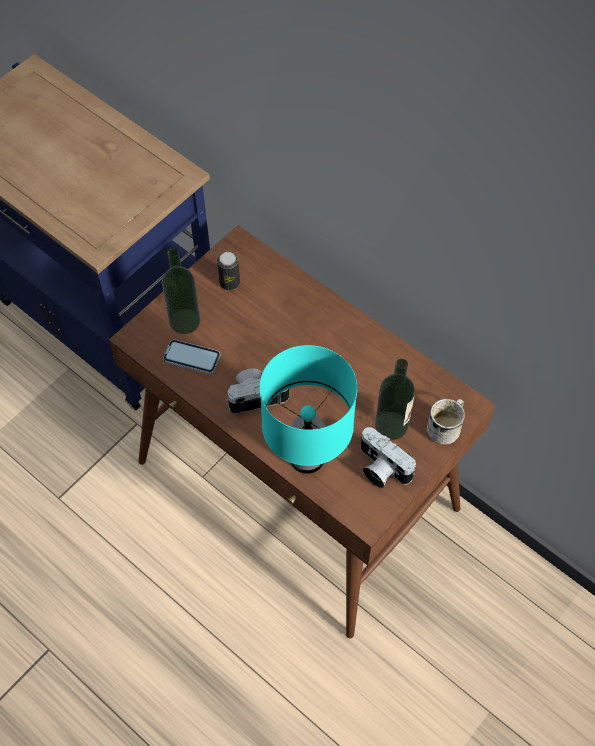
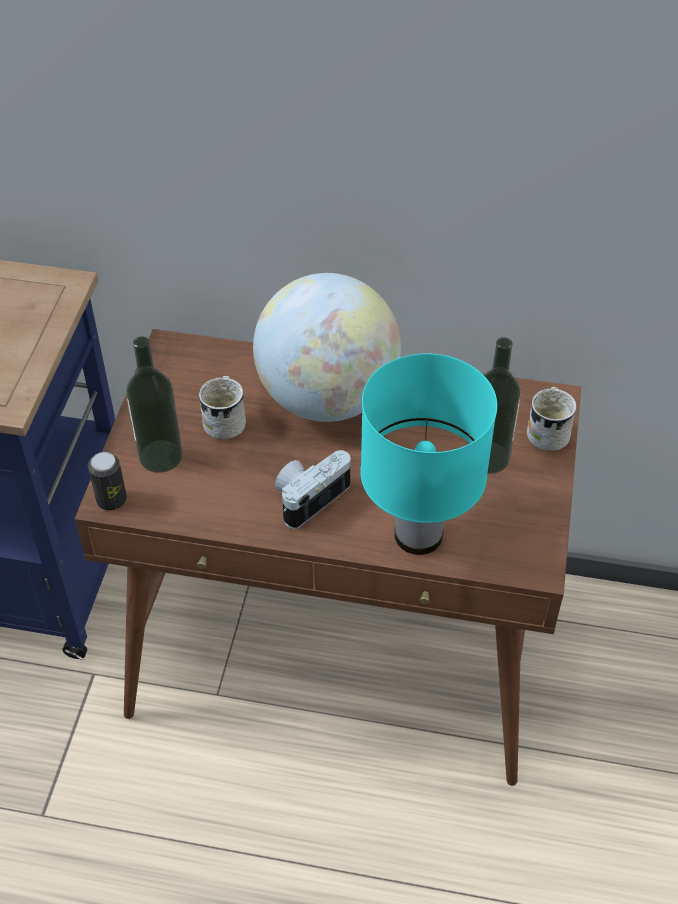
camera: 30 degrees left, 10 degrees down
(192, 357) = (198, 491): phone -> none
(229, 282) = (187, 392): can -> can (111, 500)
(241, 314) = (226, 419): none -> white mug
(315, 330) = (327, 398): none -> globe
(380, 468) = (510, 507): camera -> none

